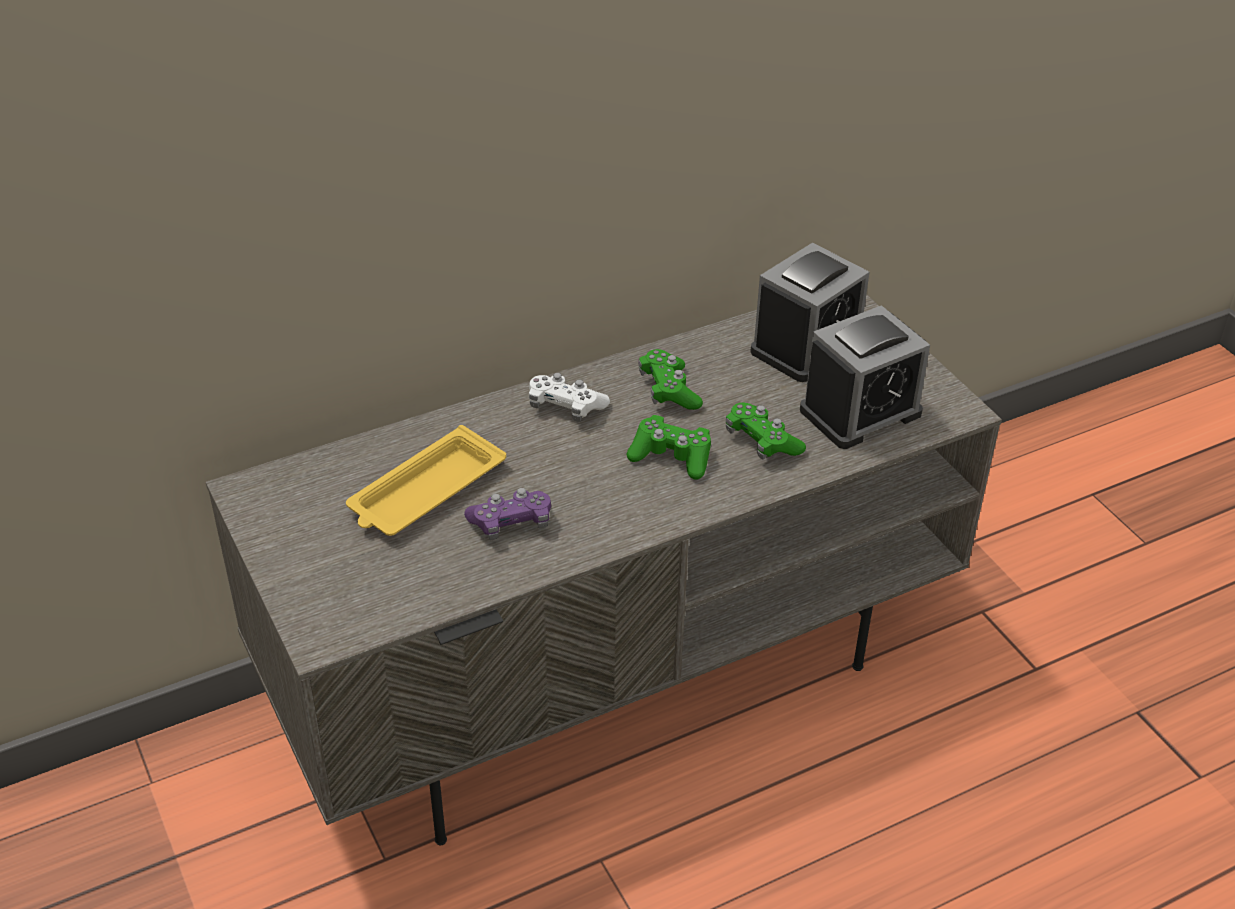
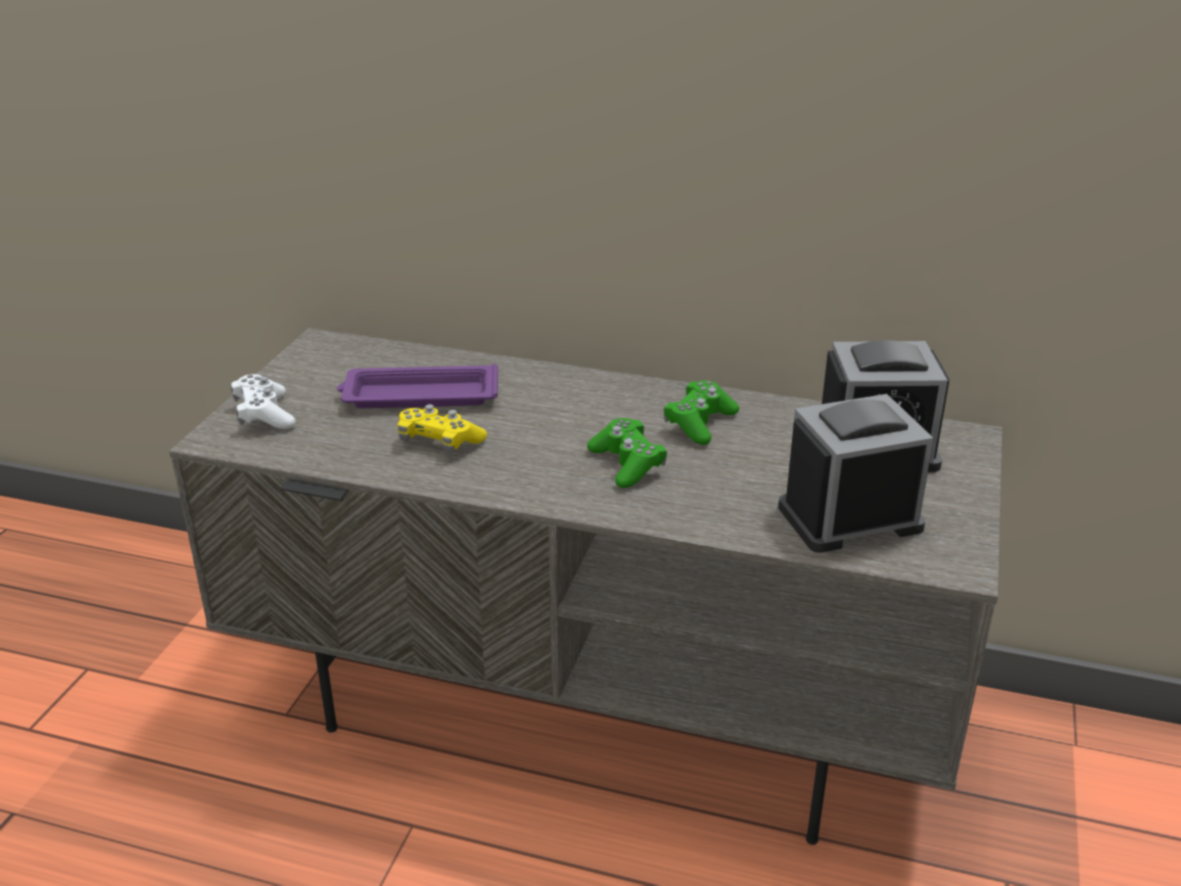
camera: 45 degrees right, 10 degrees down
(425, 492) = (418, 396): yellow tray -> purple tray
(511, 523) = (440, 442): purple game controller -> yellow game controller
(566, 407) = (601, 396): white game controller -> white game controller (264, 415)
(762, 442) = (720, 493): green game controller -> none
(860, 412) = (850, 517): alarm clock -> alarm clock turned 150 degrees clockwise

